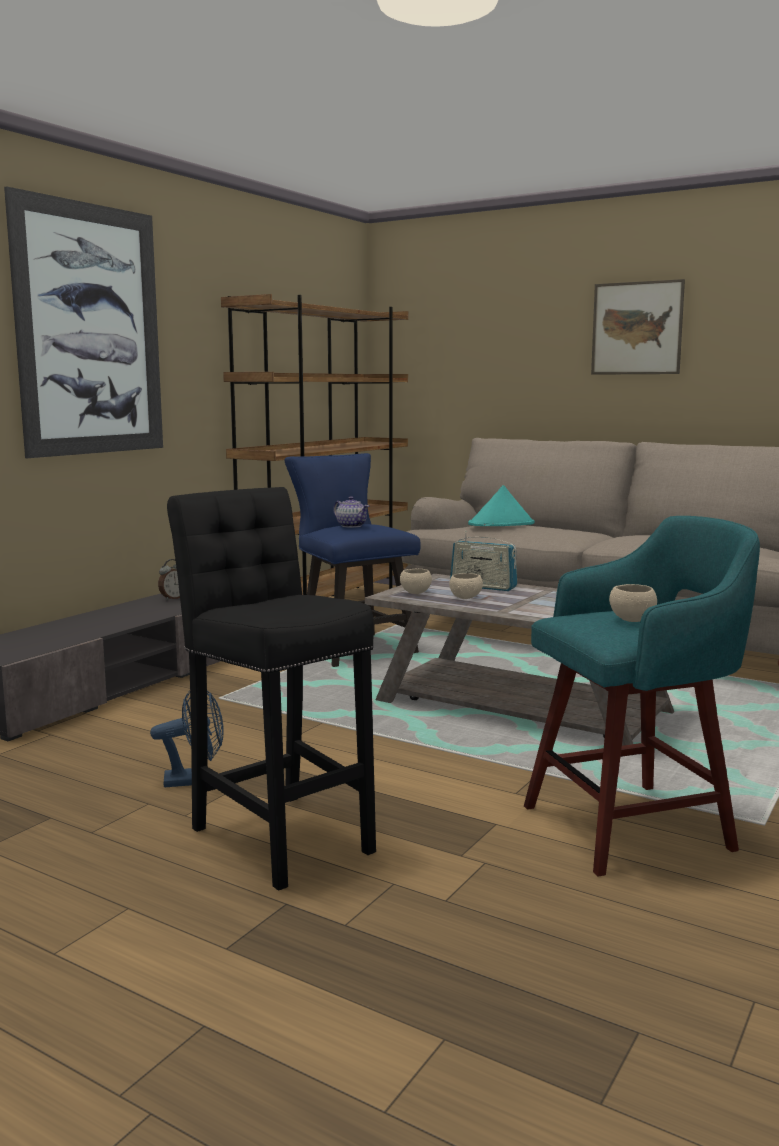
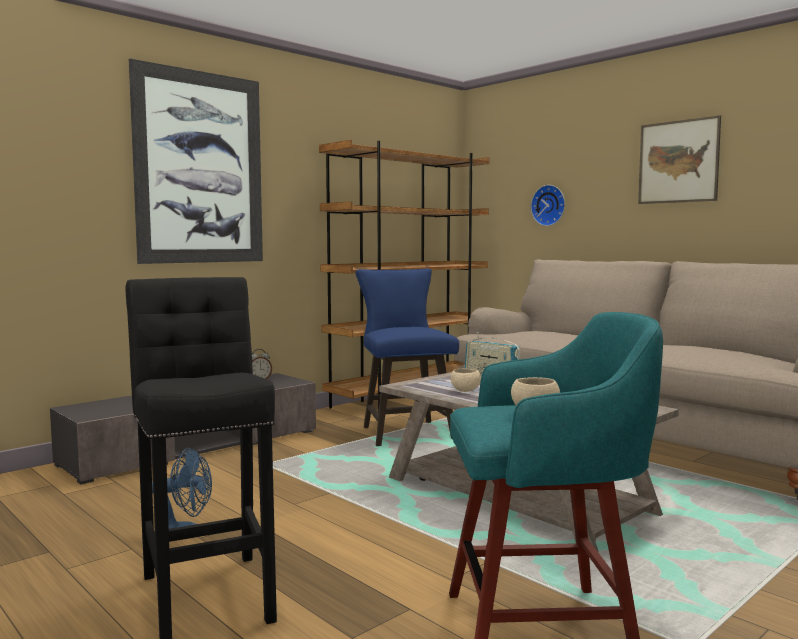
camera: 15 degrees right, 5 degrees down
(351, 526) = (402, 327): teapot -> none
(415, 592) = (427, 384): beige bowl -> none
(483, 372) = (549, 205): none -> wall clock
(501, 524) = (541, 331): turquoise hat -> none

